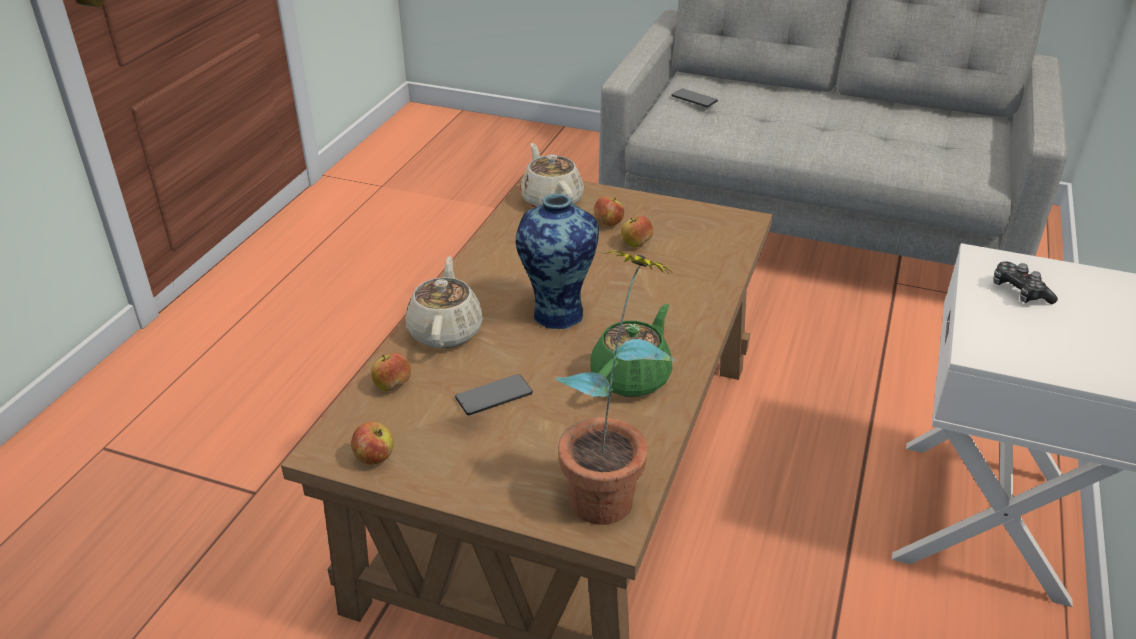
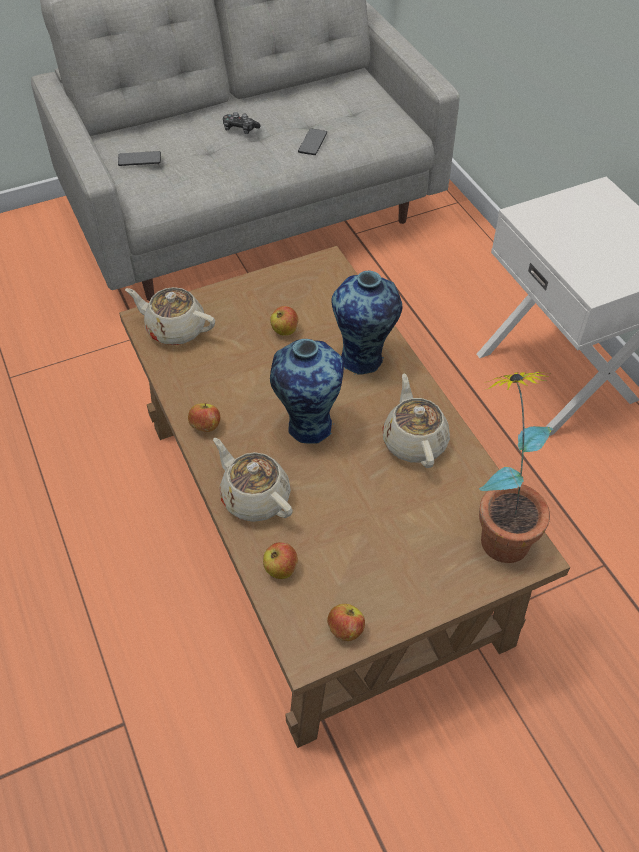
camera: 45 degrees left, 15 degrees up
(494, 396) = (354, 522): phone -> phone (312, 142)
(608, 224) = (243, 324): apple -> apple (205, 426)
(632, 377) = (414, 441): green teapot -> beige teapot
(676, 298) = (364, 358): none -> vase
(1019, 292) = (566, 230): game controller -> game controller (240, 129)

